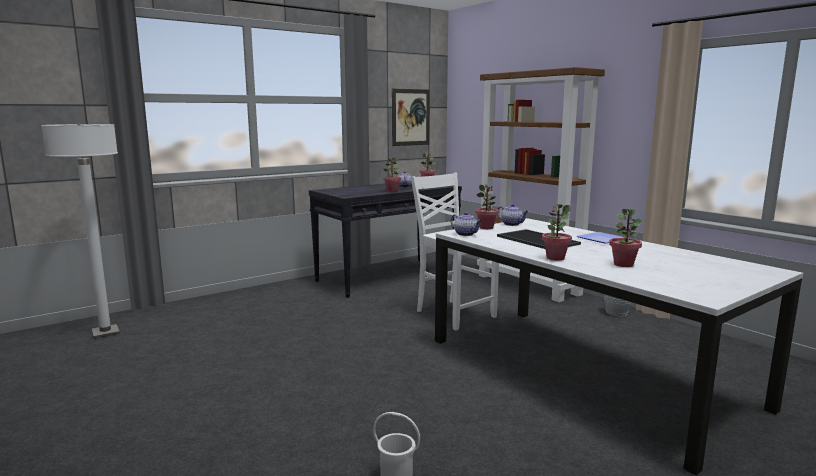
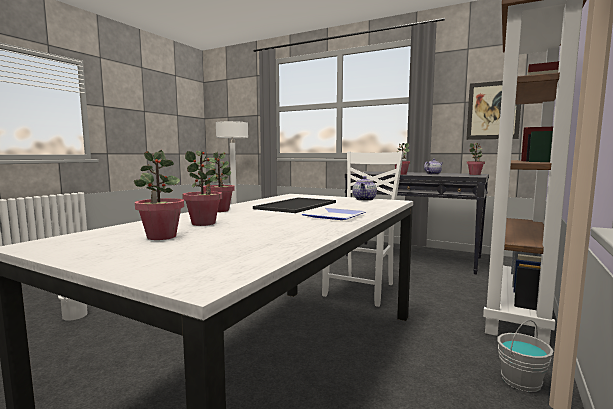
camera: 65 degrees right, 5 degrees down
(466, 234) = (294, 196): teapot -> none
(486, 228) = (333, 197): potted plant -> potted plant (161, 237)

